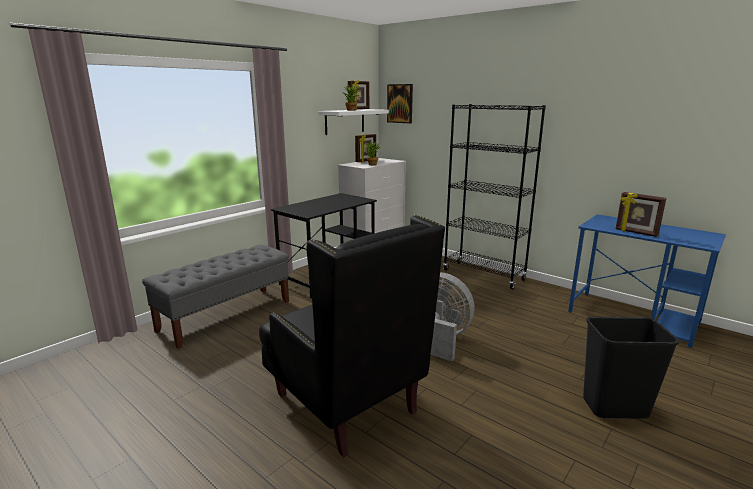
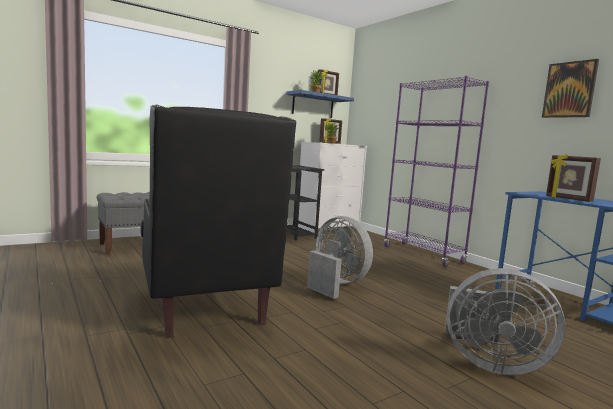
camera: 15 degrees right, 10 degrees down
(344, 121) = (313, 105): white shelf -> blue shelf
(400, 103) = (366, 94): picture -> picture (569, 90)
(484, 275) = (423, 254): black bookcase -> purple bookcase
(614, 407) = (489, 363): black trash can -> grey fan

